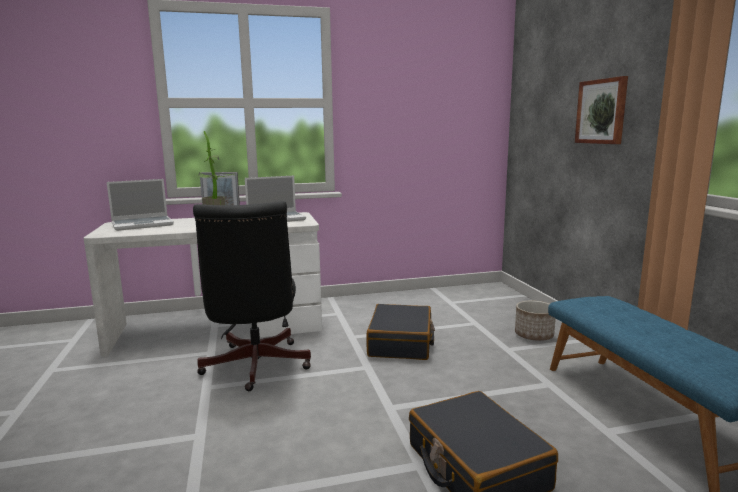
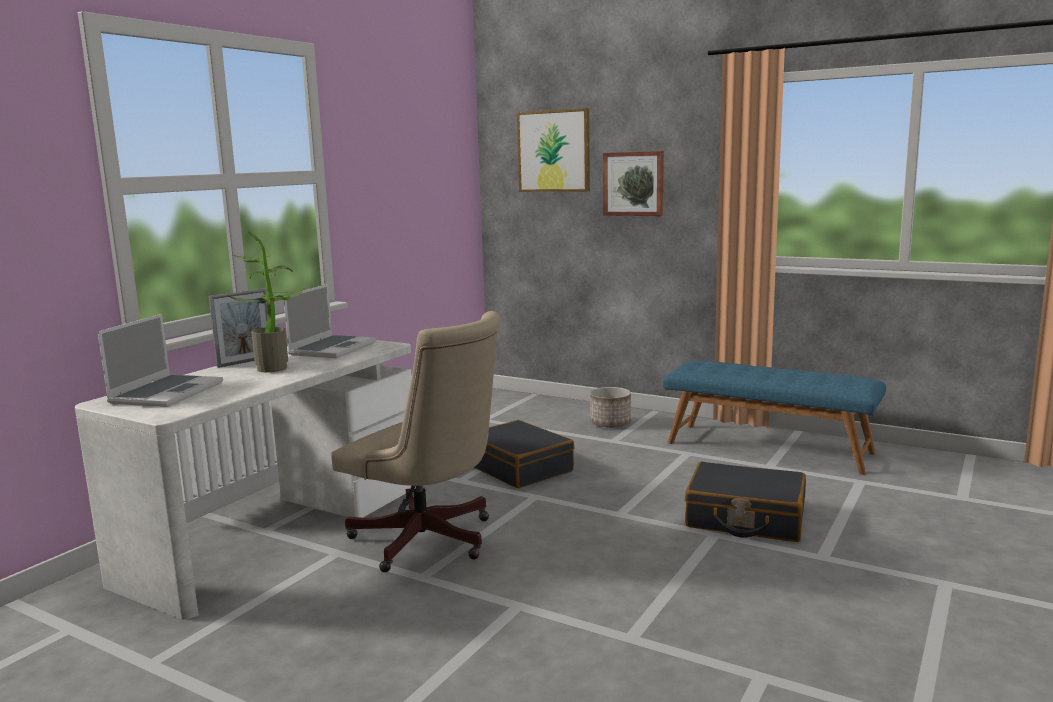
camera: 45 degrees left, 0 degrees up
(254, 368) = (429, 542): black office chair -> beige office chair
(551, 83) = (554, 151): none -> picture

